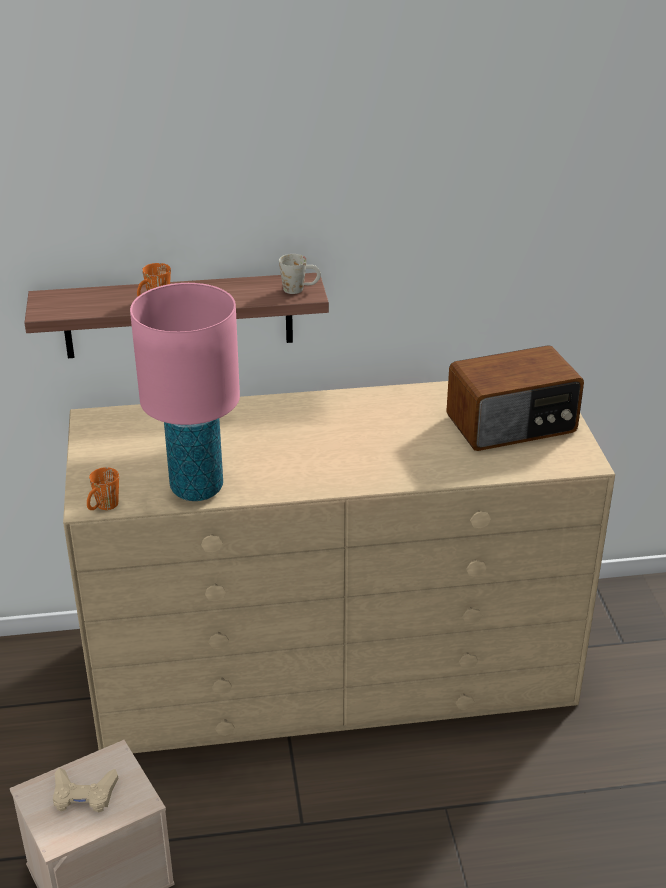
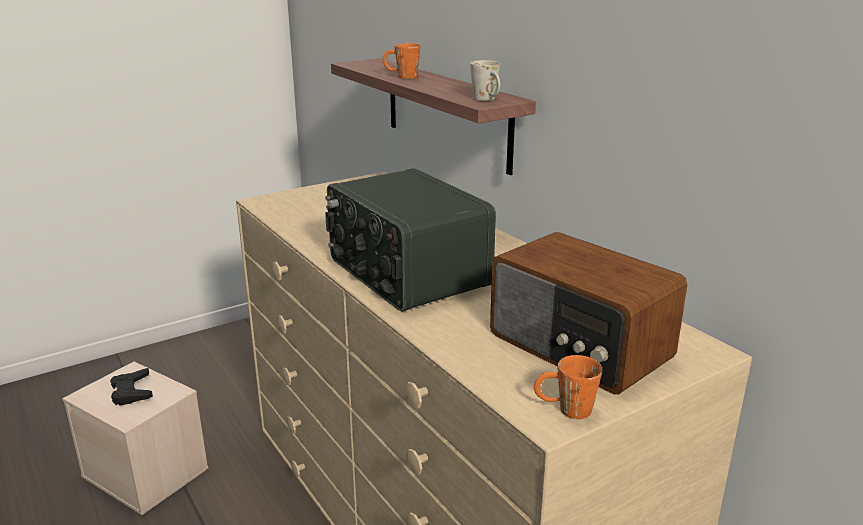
camera: 65 degrees right, 10 degrees down
(84, 794) = (132, 392): beige game controller -> black game controller
(103, 508) = (260, 205): orange mug -> orange mug (564, 410)
(196, 488) = (308, 227): pink table lamp -> none
(347, 461) = (406, 273): none -> radio

